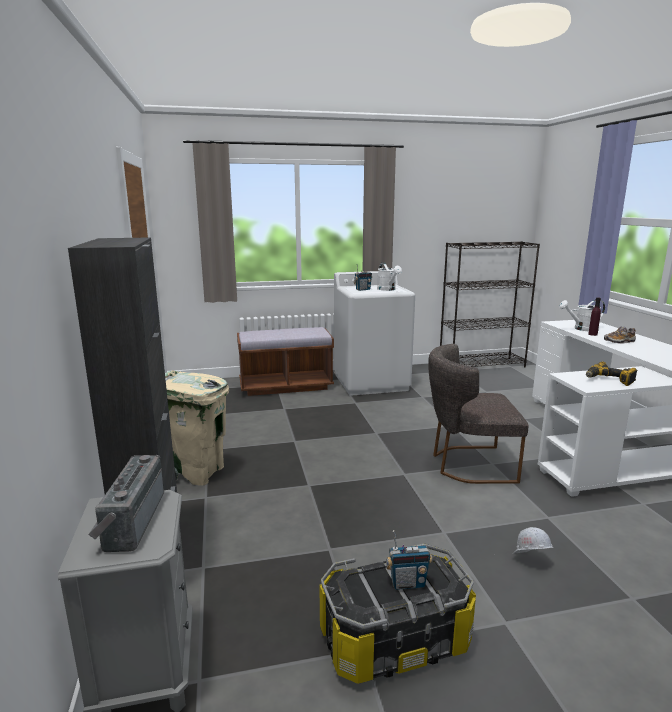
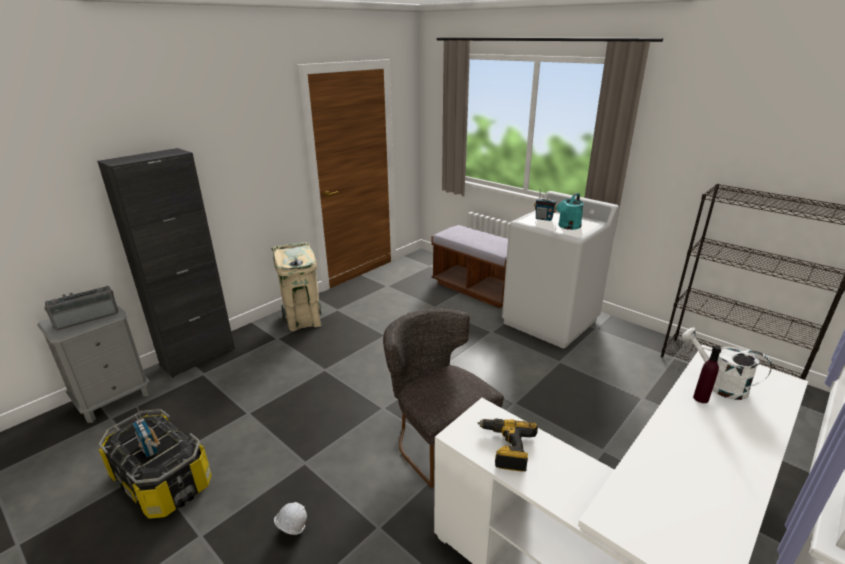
camera: 55 degrees right, 10 degrees up
(388, 289) = (568, 227): white watering can -> turquoise watering can
(619, 342) = (695, 429): shoe -> none

